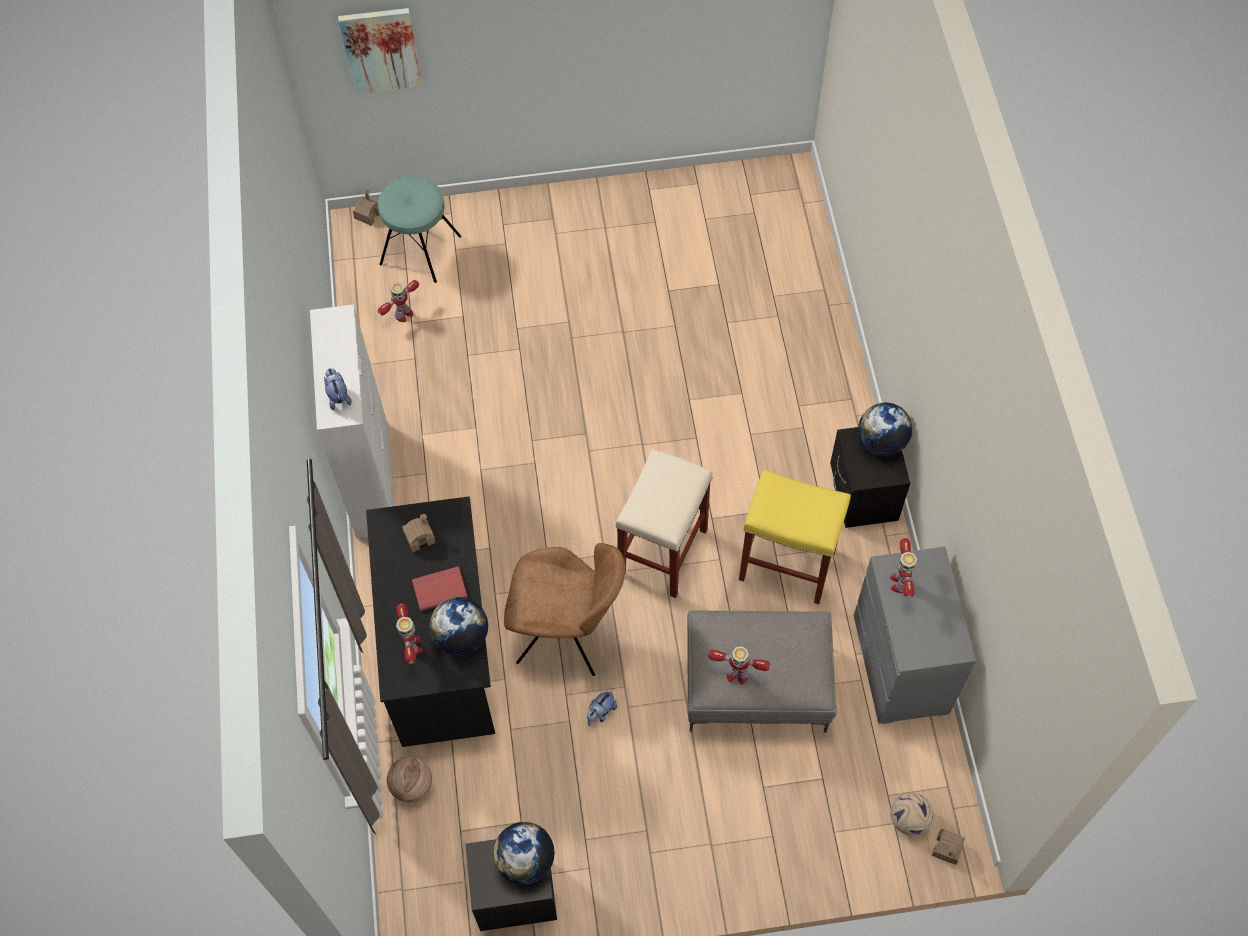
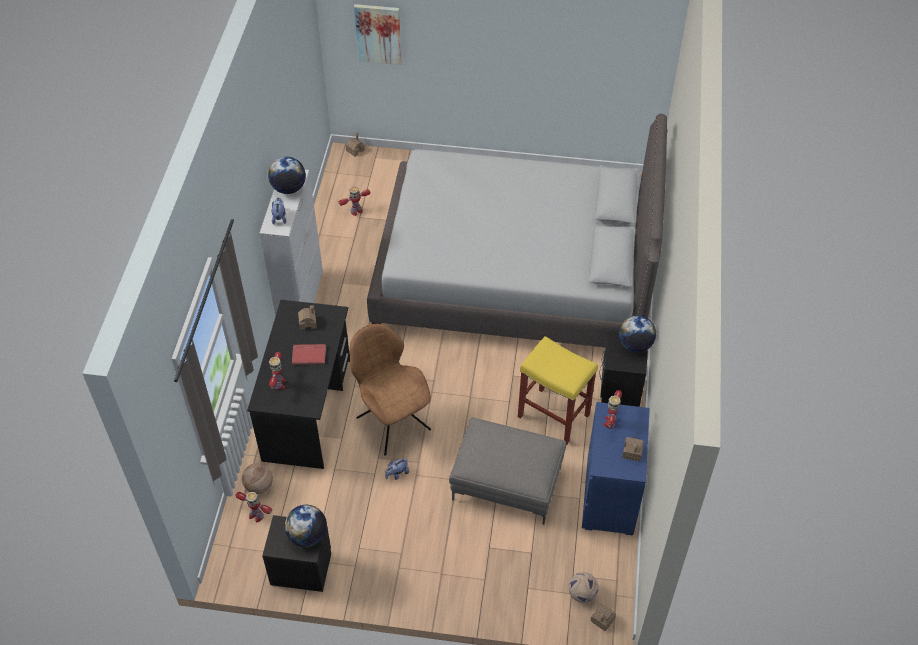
camera: 15 degrees right, 10 degrees down
(420, 250) = (380, 177): turquoise stool -> none
(461, 637) = (312, 386): globe -> globe (289, 188)
(567, 634) = (392, 421): brown chair -> brown chair turned 150 degrees counterclockwise
(663, 553) = (472, 389): beige stool -> none
(664, 360) = (515, 275): none -> grey bed
(736, 674) = (487, 460): toy robot -> toy robot (256, 515)
(900, 665) = (609, 496): grey dresser -> blue dresser
(944, 621) = (632, 452): none -> toy house

